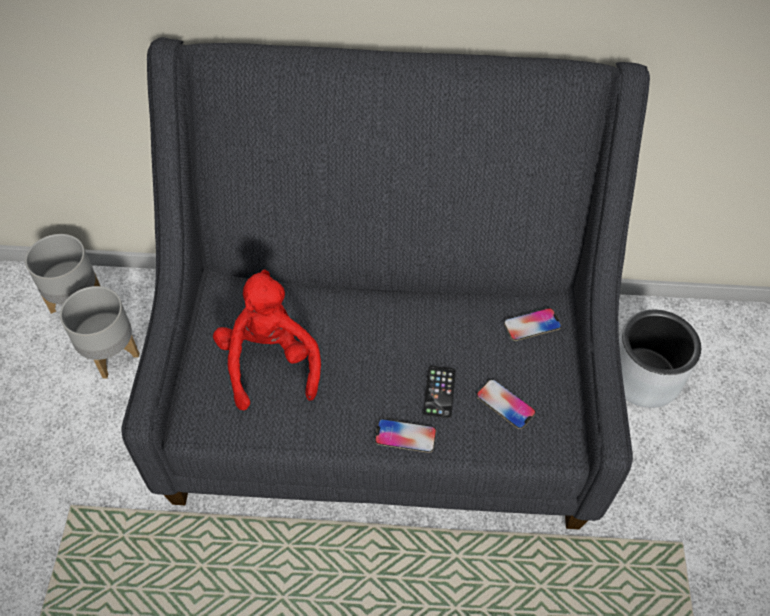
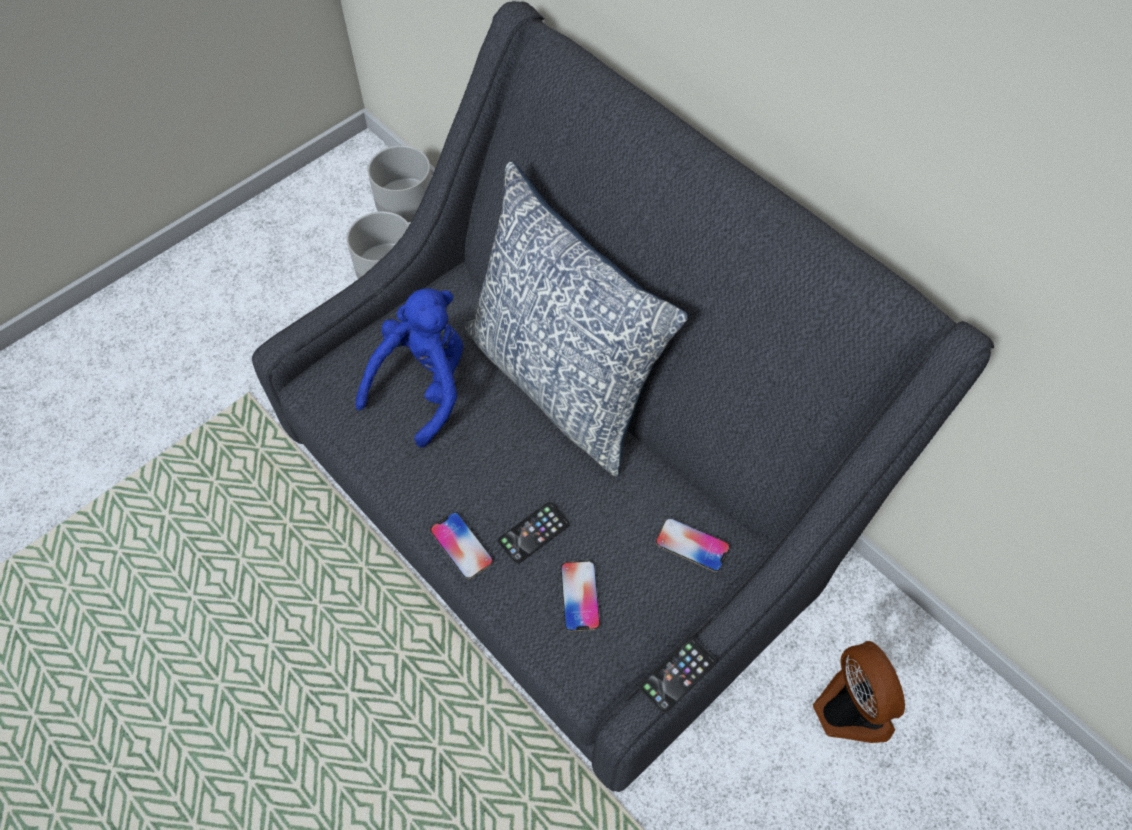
camera: 45 degrees right, 5 degrees up
(270, 362) = (424, 386): red plush toy -> blue plush toy
(357, 293) = (562, 382): none -> pillow
(610, 394) = (677, 675): none -> phone
(642, 377) = (848, 709): grey planter -> fan

